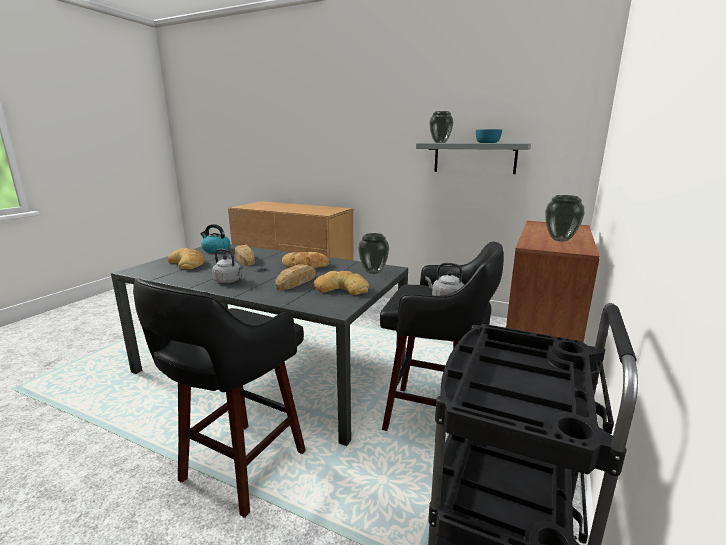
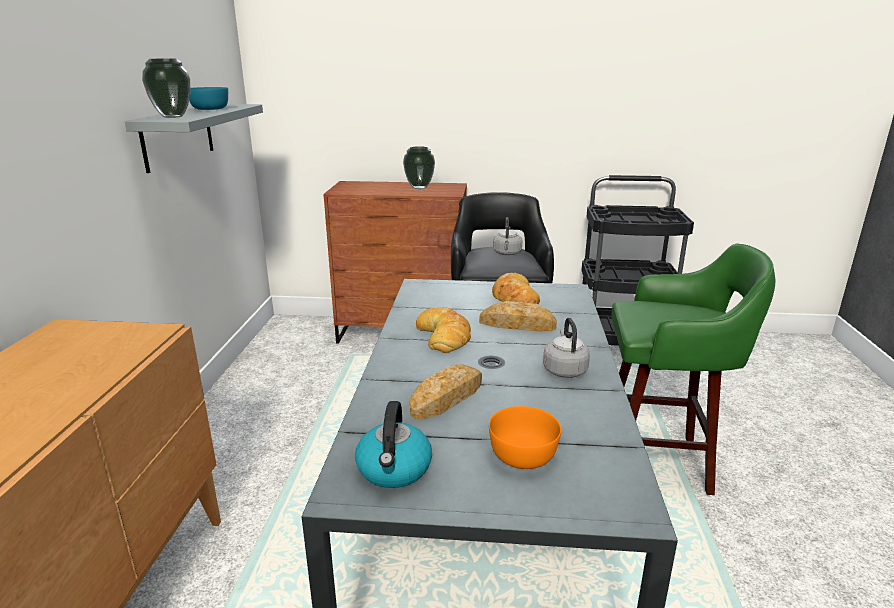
camera: 110 degrees left, 5 degrees up
(187, 263) = (524, 455): bread -> orange bowl
(240, 469) = (660, 462): black stool -> green stool
(373, 272) = (439, 291): vase -> none

